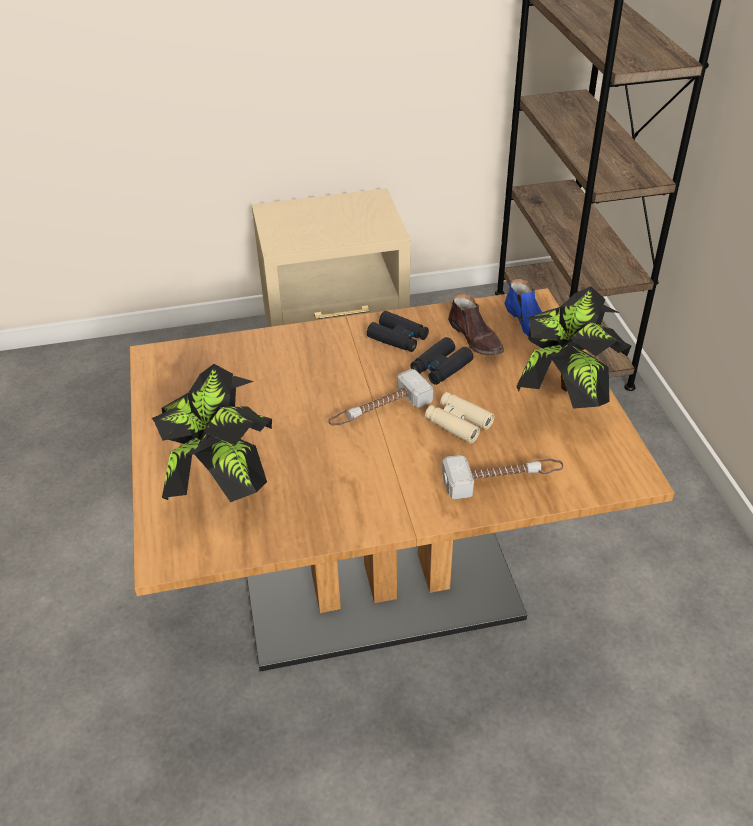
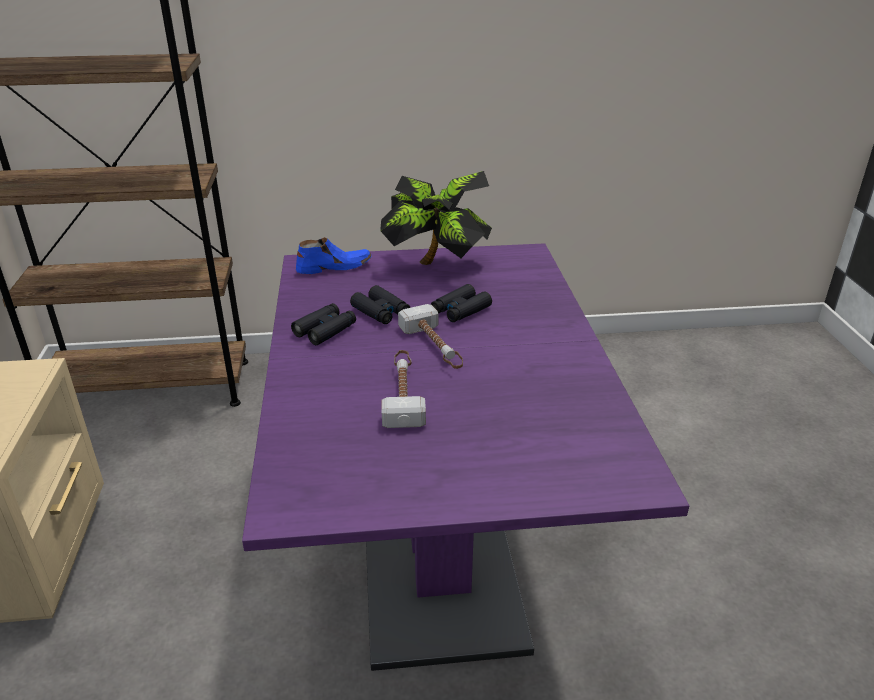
camera: 85 degrees left, 10 degrees down
(220, 485) = (536, 446): potted plant -> none
(380, 586) = (436, 549): brown dining table -> purple dining table
(458, 422) = (460, 310): beige binoculars -> black binoculars
(476, 338) = (344, 292): brown shoe -> none
(502, 478) = (530, 298): hammer -> hammer (403, 393)

